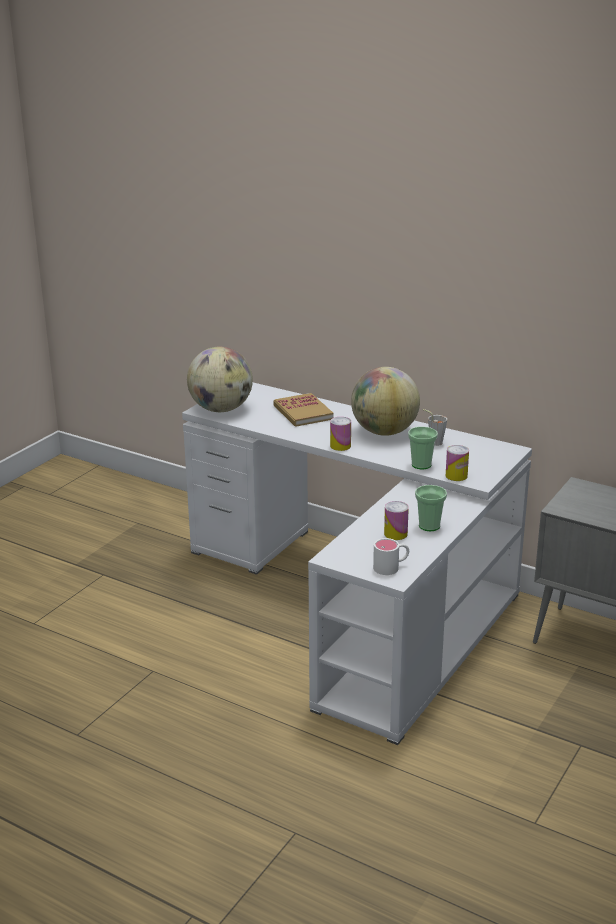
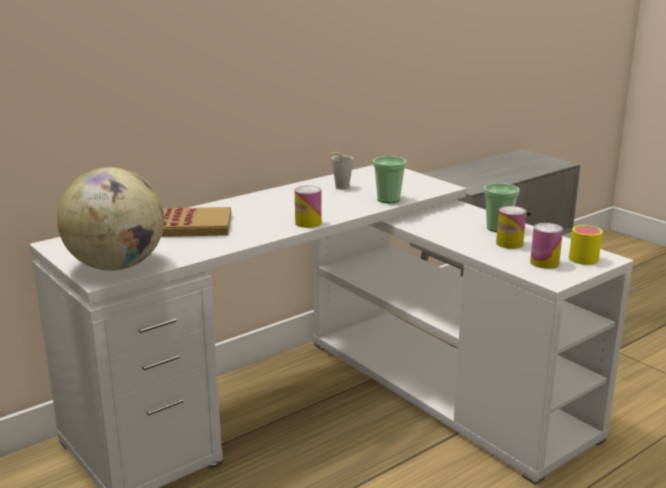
camera: 70 degrees left, 5 degrees down
(384, 432) = (293, 201): globe -> none
(391, 567) = (581, 256): white mug -> yellow mug
(456, 476) = (424, 192): can -> can (544, 263)

